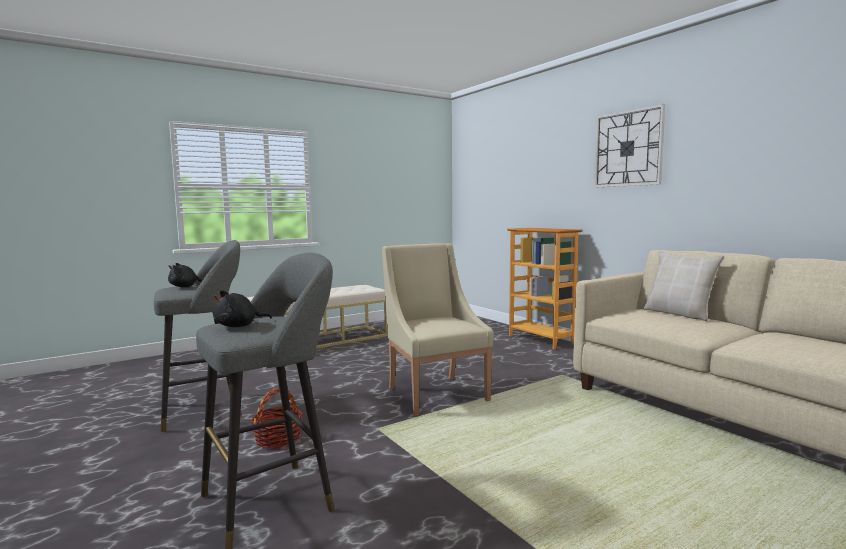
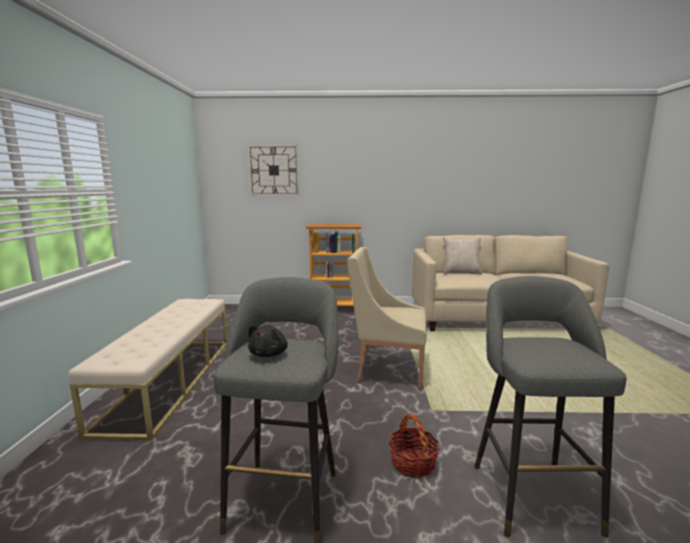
camera: 55 degrees left, 5 degrees up
(239, 326) = (558, 355): black plush toy -> none
(628, 148) = (394, 168): wall clock -> wall clock (274, 170)

